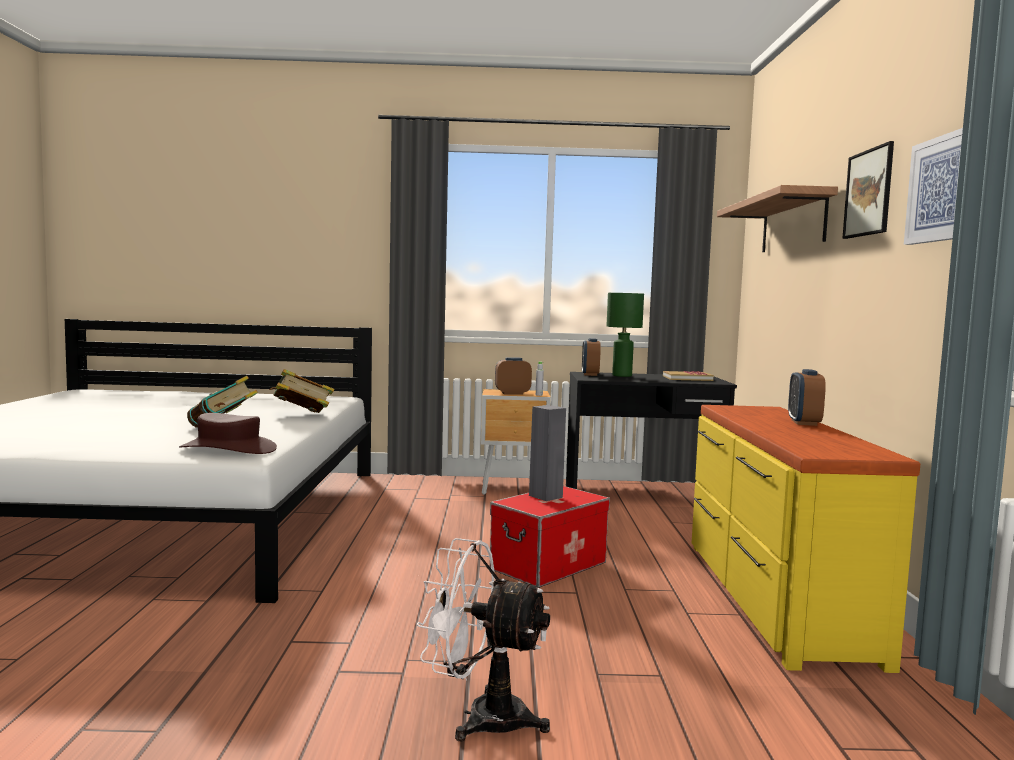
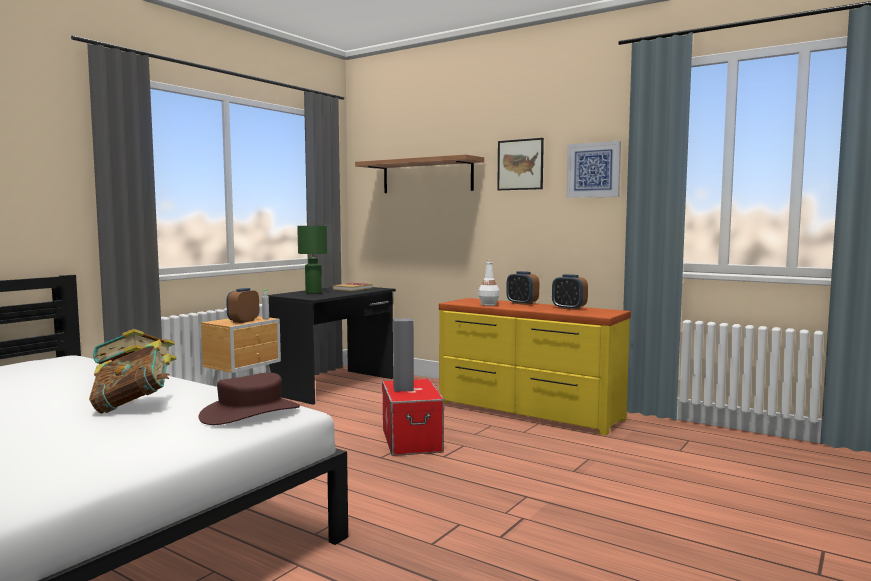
camera: 55 degrees left, 0 degrees up
(481, 717) = (598, 510): white fan -> none
(590, 374) = (291, 295): alarm clock -> alarm clock (569, 308)
(746, 415) = (488, 304): none -> white bottle

